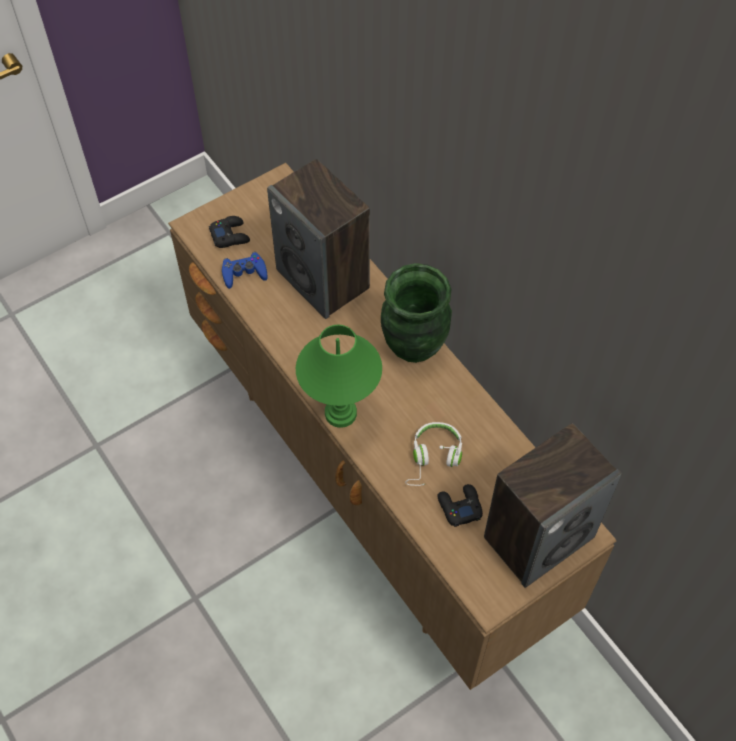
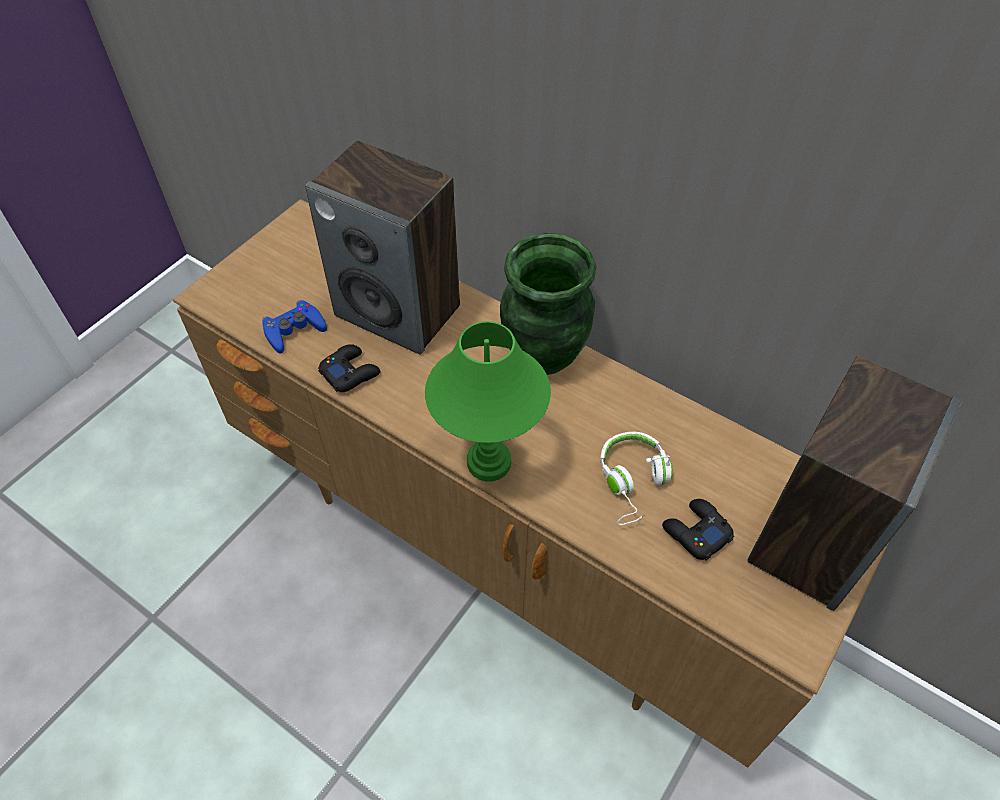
camera: 20 degrees left, 5 degrees down
(230, 235) = (260, 292): black game controller -> black game controller (350, 372)

